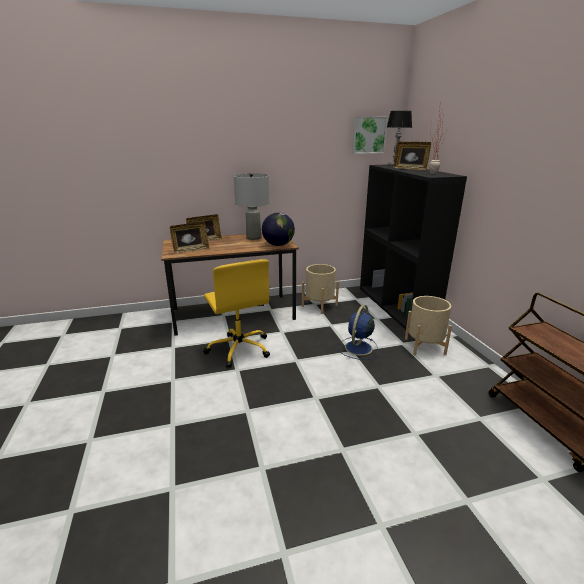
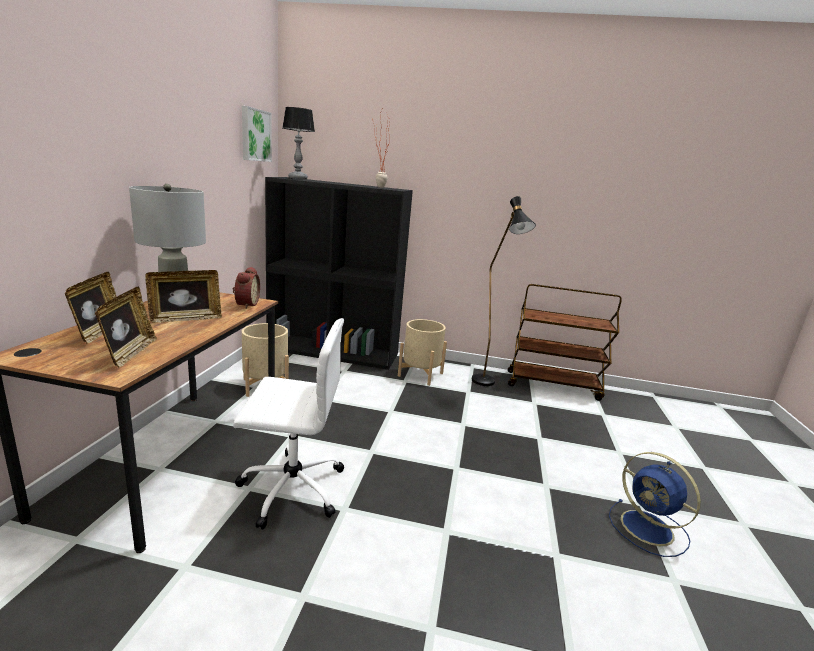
camera: 65 degrees left, 5 degrees down
(239, 349) = (290, 488): yellow office chair -> white office chair
(278, 245) = (245, 304): globe -> alarm clock
(358, 348) = (389, 405): blue fan -> blue fan (649, 529)
(410, 169) = (334, 182): picture frame -> picture frame (186, 319)
(467, 382) = (487, 385): none -> black floor lamp

